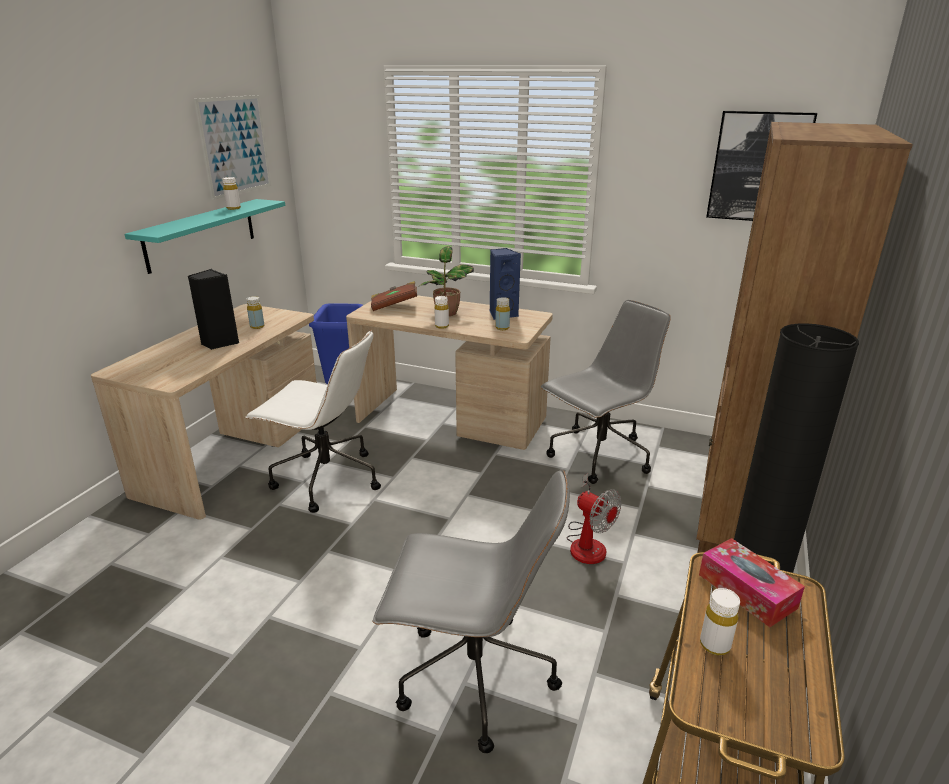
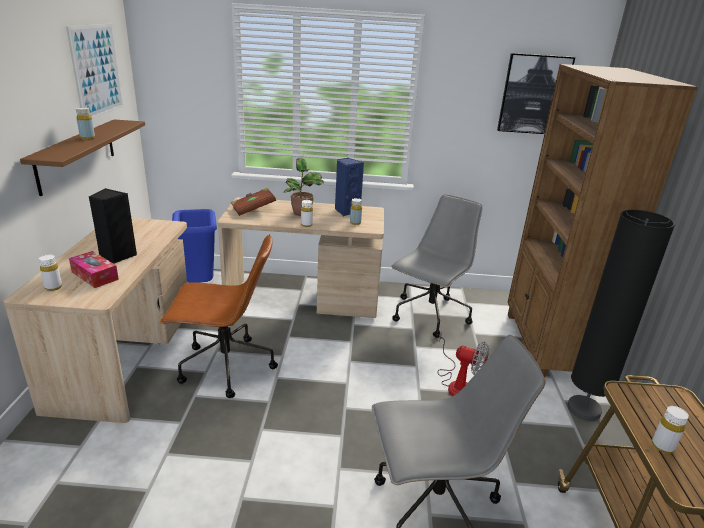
camera: 20 degrees left, 0 degrees up
(201, 234) = (77, 155): turquoise shelf -> brown shelf
(233, 208) = (103, 129): white bottle -> white bottle (53, 287)
(257, 326) = (142, 237): yellow bottle -> yellow bottle (87, 138)
(325, 479) = (224, 366): white office chair -> brown office chair
(746, 591) = (654, 403): tissue box -> tissue box (95, 276)

